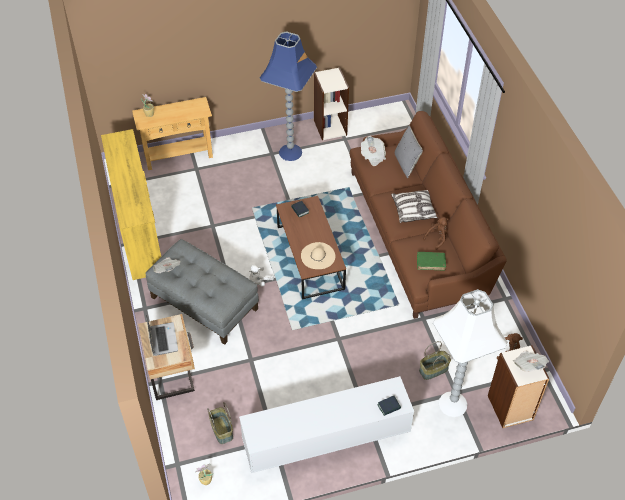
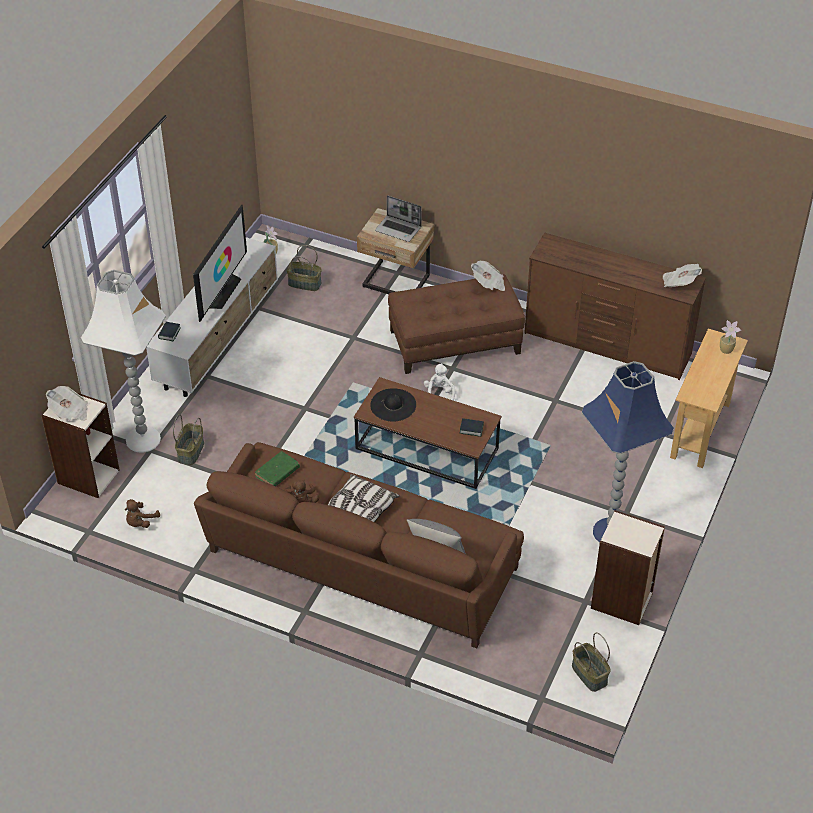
camera: 130 degrees right, 5 degrees down
(139, 229) = (607, 344): yellow dresser -> brown dresser
(204, 303) = (454, 341): grey ottoman -> brown ottoman
(318, 256) = (393, 405): beige hat -> black hat
(318, 409) = (222, 291): none -> television
(373, 156) = (482, 533): newspaper -> newspaper (679, 283)
(384, 116) = (590, 674): none -> basket

